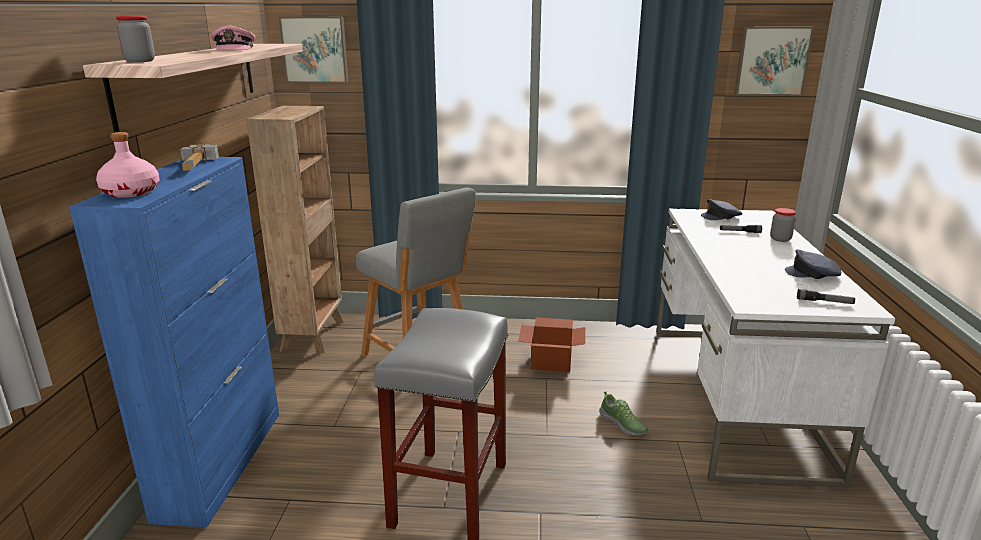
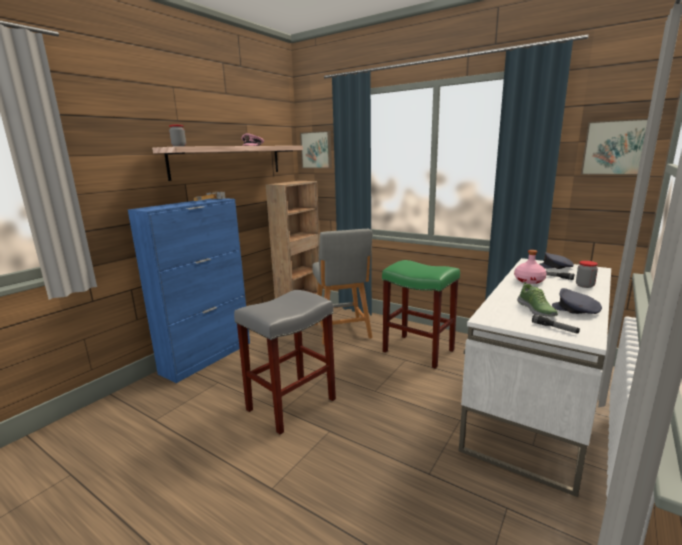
camera: 30 degrees right, 5 degrees down
(132, 192) = (158, 207): pink bottle -> pink bottle (529, 280)
(552, 360) = (419, 351): cardboard box -> green stool
(623, 424) = (430, 399): shoe -> shoe (536, 310)

